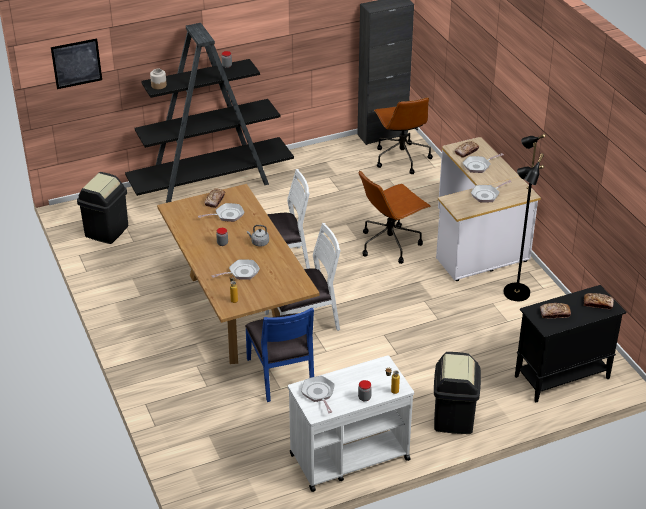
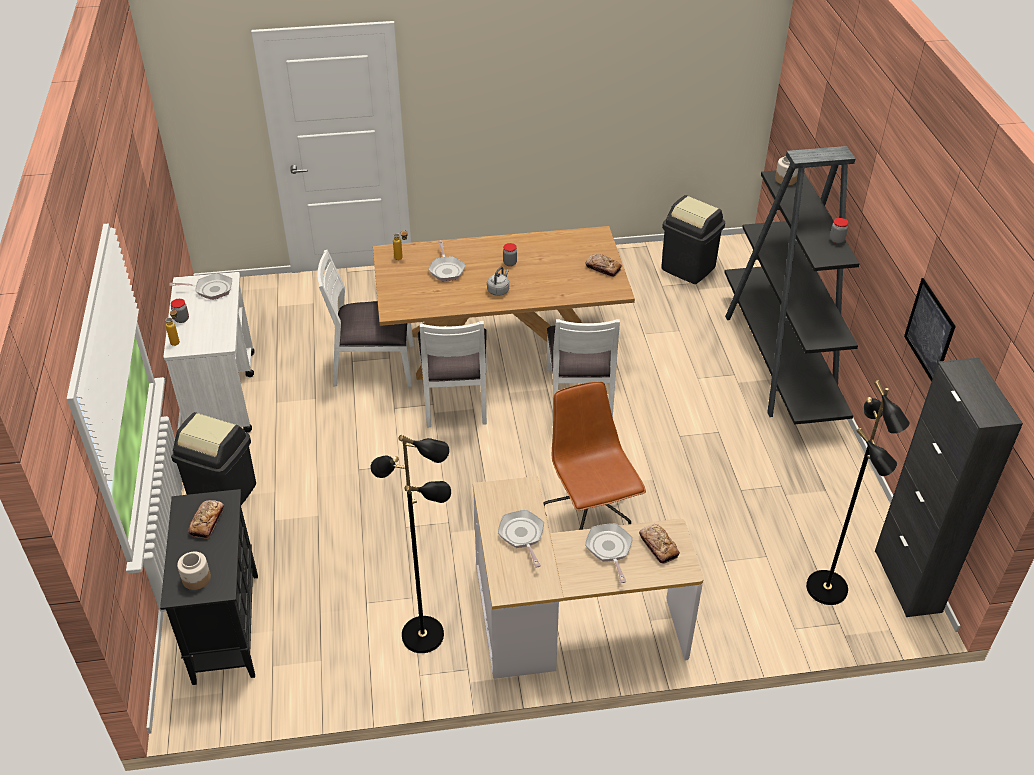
camera: 105 degrees right, 5 degrees up
(76, 63) = (800, 95): picture -> picture (929, 331)
(227, 215) = (567, 273): frying pan -> none
(282, 375) = (373, 366): blue chair -> white chair
(401, 158) = (828, 588): brown office chair -> black floor lamp
(598, 303) = (196, 579): bread -> jar

